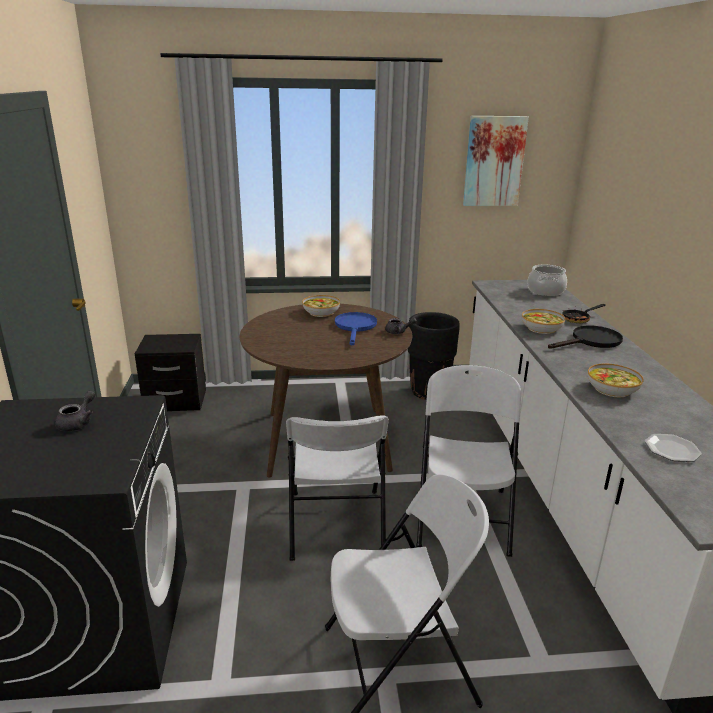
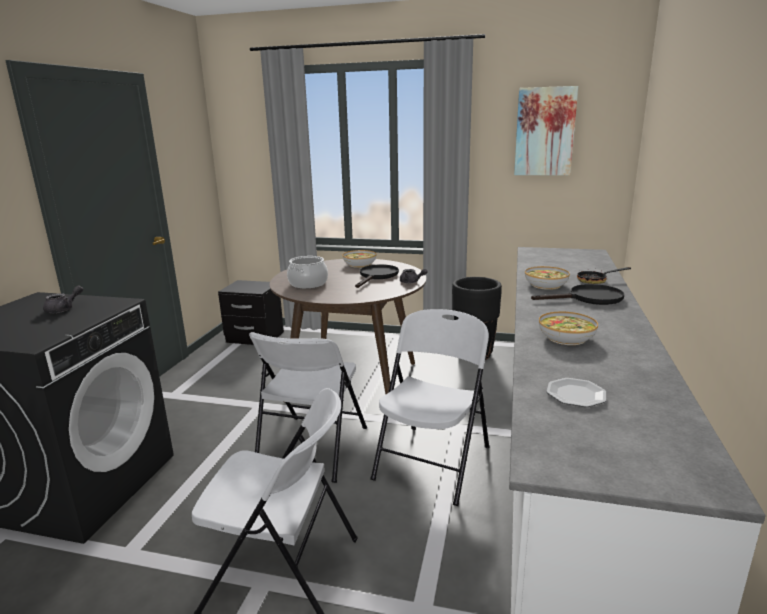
camera: 20 degrees right, 5 degrees down
(355, 327) = (377, 276): blue frying pan -> black frying pan
(545, 291) = (584, 258): cooking pot -> cooking pot (308, 283)

